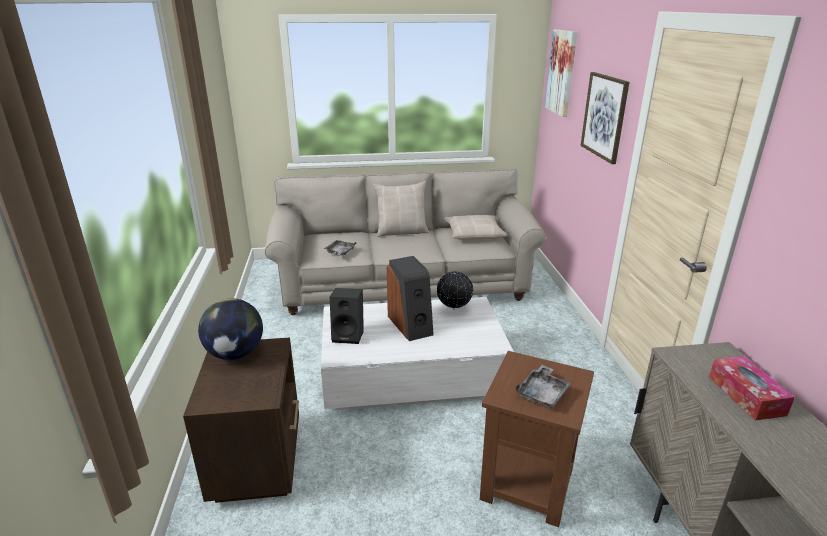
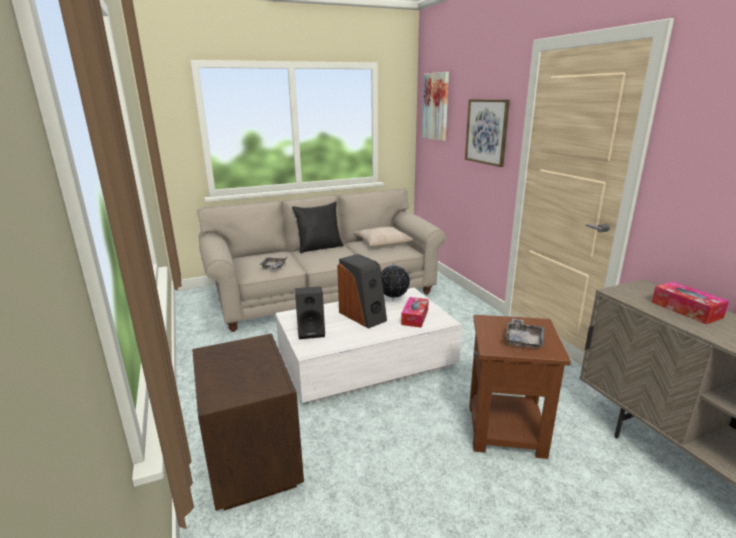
camera: 15 degrees left, 5 degrees down
(235, 354) = (225, 354): globe -> none
(401, 232) = (319, 247): beige pillow -> black pillow
(466, 335) = (415, 317): none -> tissue box

